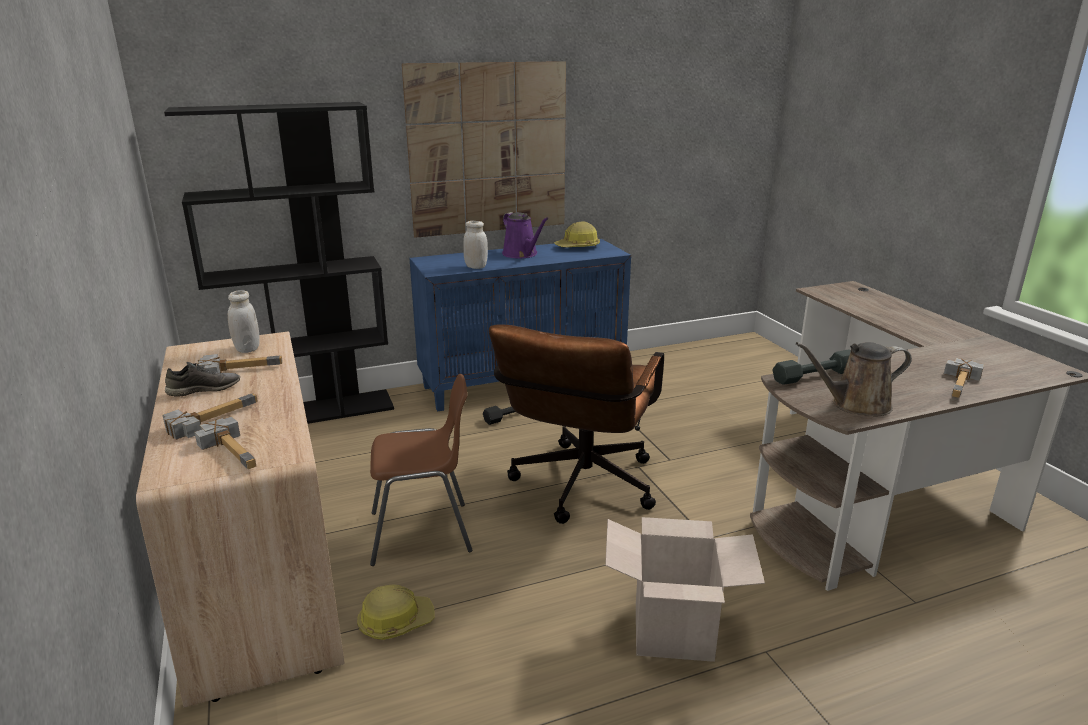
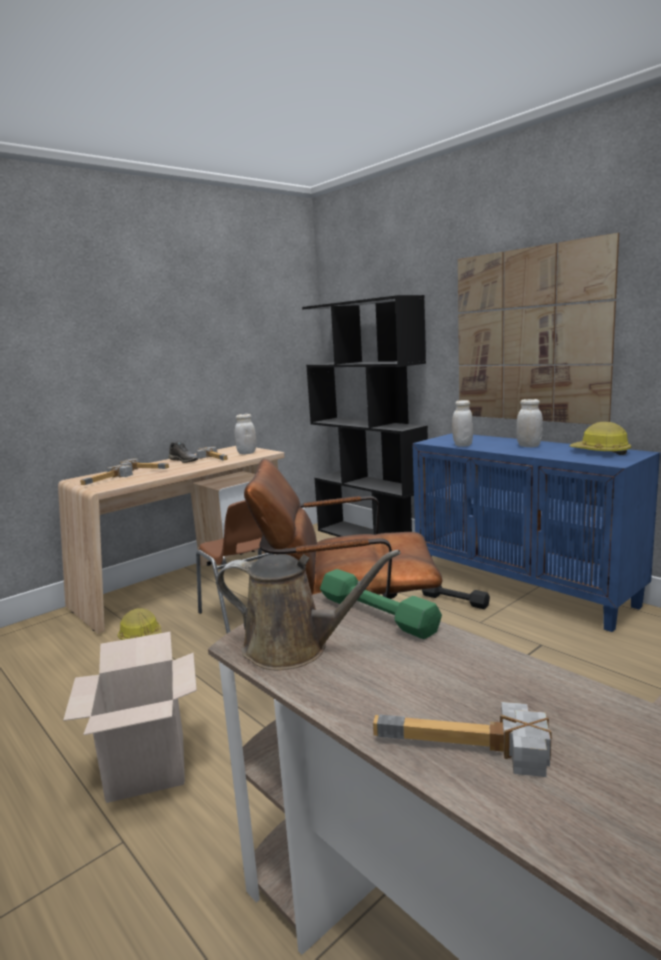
camera: 70 degrees right, 10 degrees down
(522, 254) = (529, 446): purple watering can -> white jar
(815, 376) = (377, 615): grey dumbbell -> green dumbbell
(855, 405) = (294, 648): brown watering can -> brown watering can turned 135 degrees clockwise

